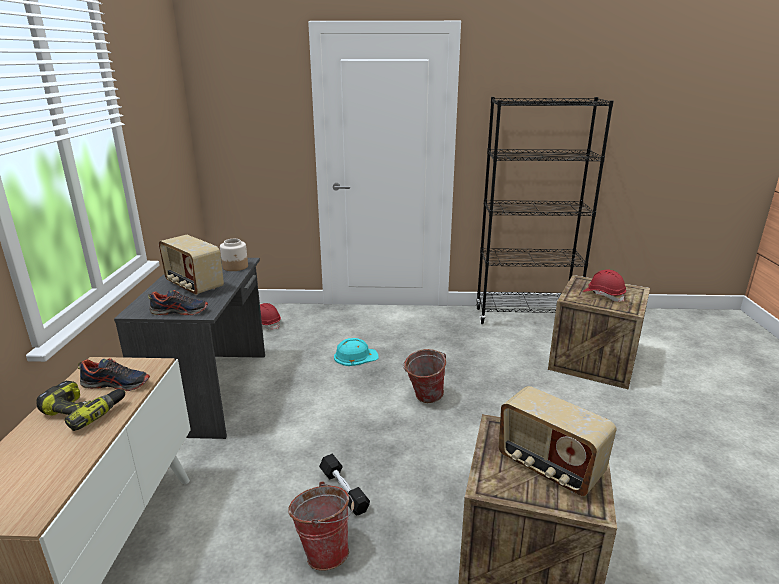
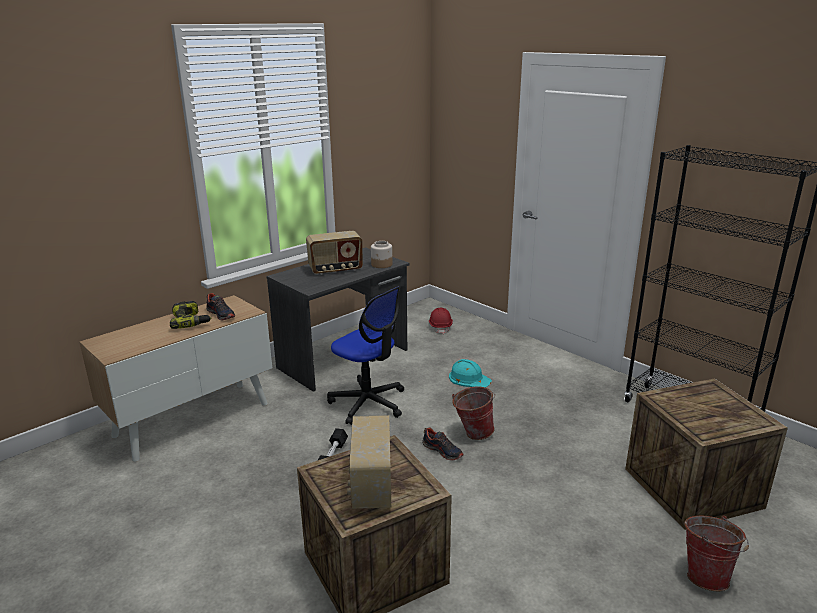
camera: 45 degrees right, 0 degrees up
(180, 311) = (301, 284): shoe -> shoe (442, 451)
(193, 286) = (335, 270): radio -> radio turned 105 degrees counterclockwise
(300, 420) = (368, 403): none -> office chair
(324, 550) = (277, 481): bucket -> bucket (706, 575)
(603, 295) = (704, 409): red hard hat -> none

